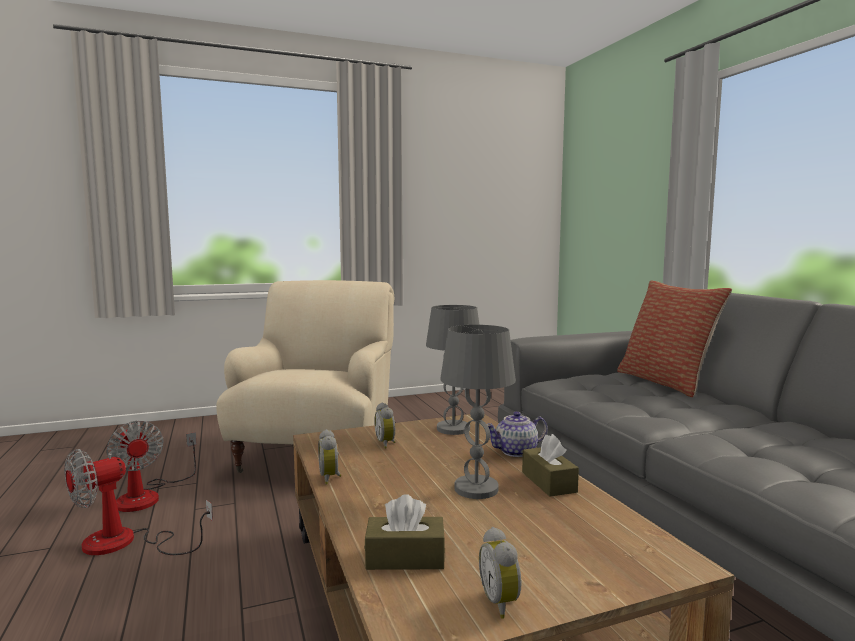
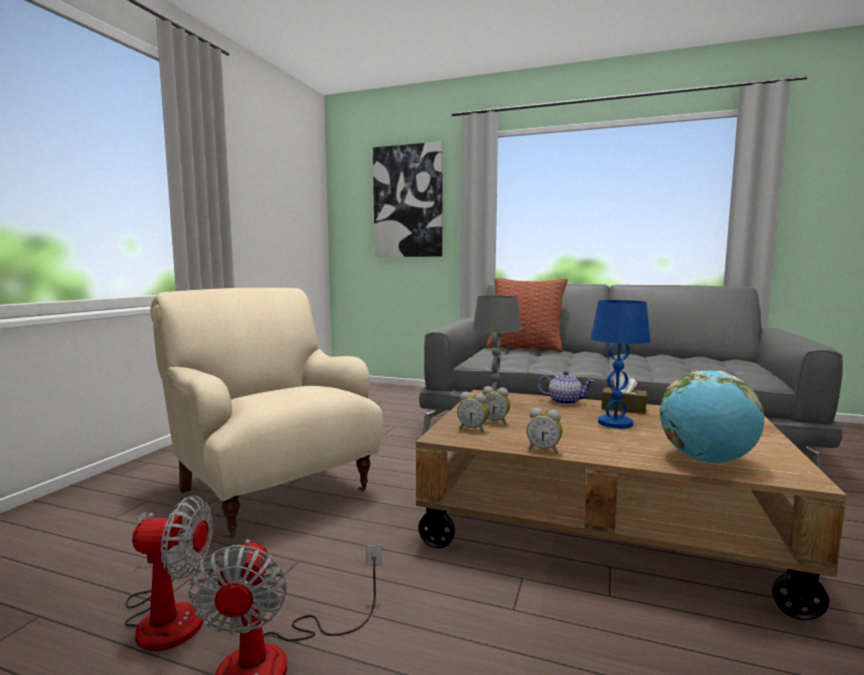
camera: 50 degrees left, 0 degrees up
(405, 558) = (706, 460): brown tissue box -> globe
(475, 489) = (615, 423): grey table lamp -> blue table lamp
(502, 602) = (775, 454): alarm clock -> alarm clock (473, 429)
(516, 451) = (564, 401): teapot -> teapot turned 90 degrees counterclockwise
(626, 179) = (408, 201): none -> picture

